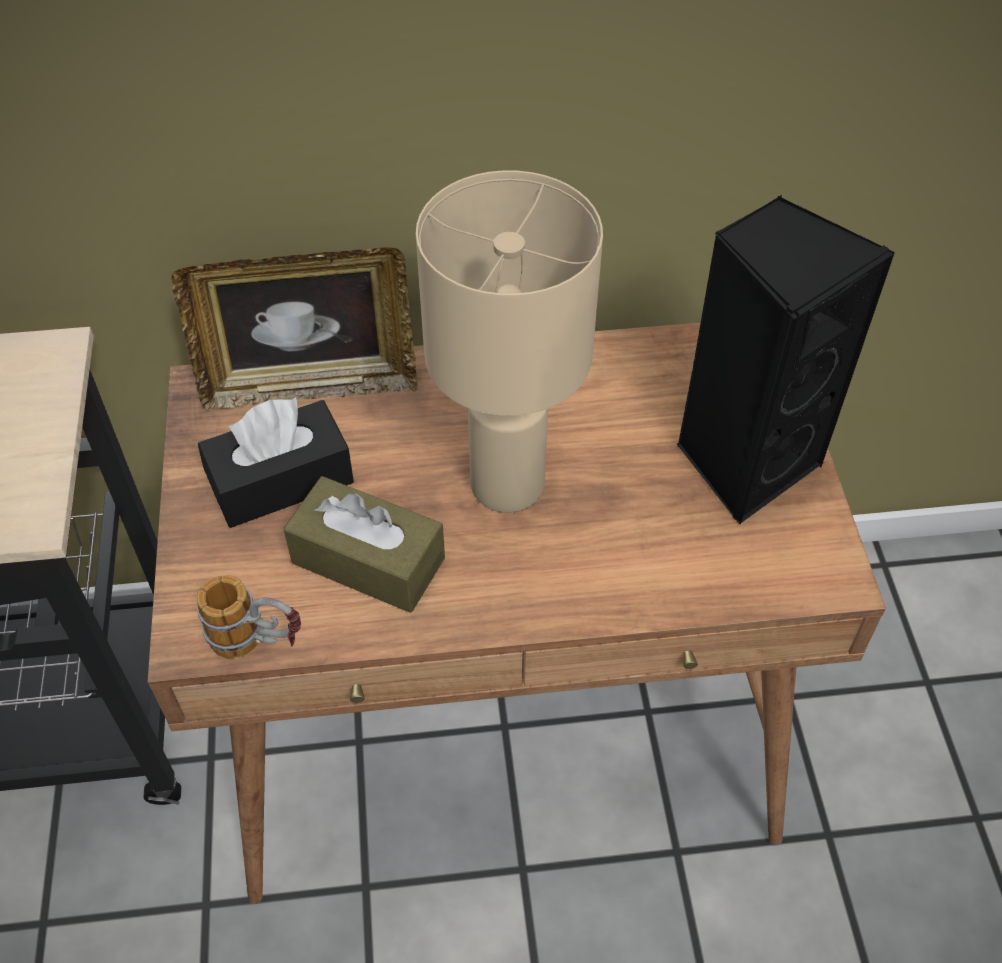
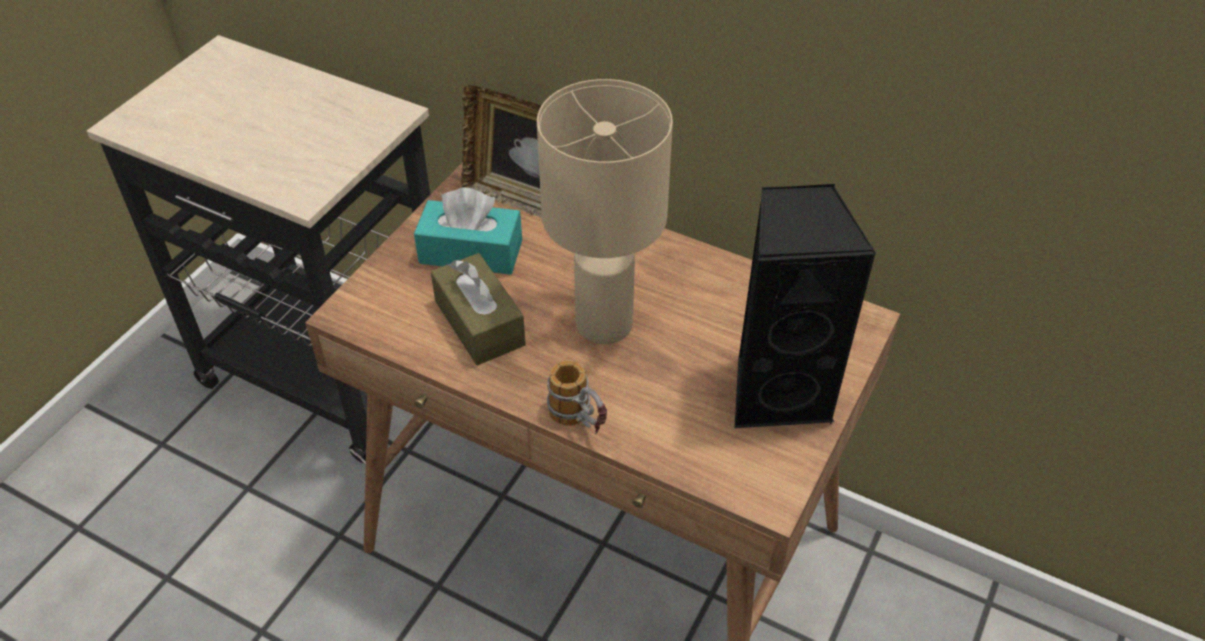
camera: 35 degrees right, 5 degrees down
(258, 642) = (379, 334): mug -> mug (580, 423)
(281, 480) = (471, 252): black tissue box -> turquoise tissue box

